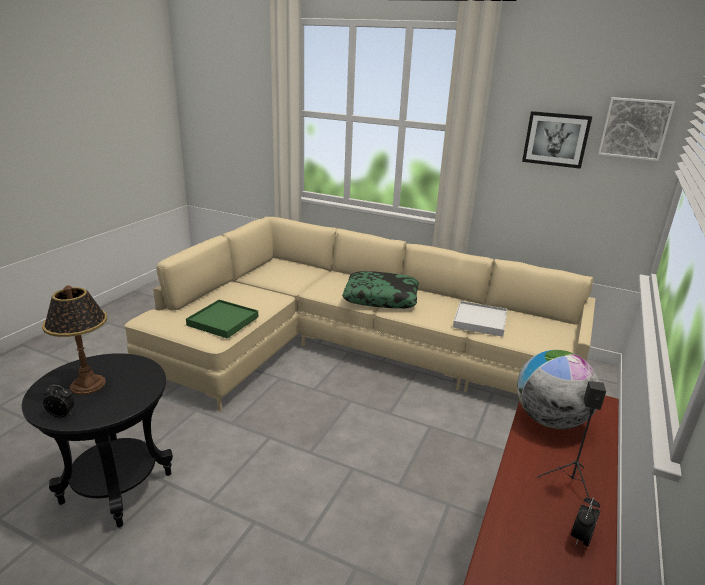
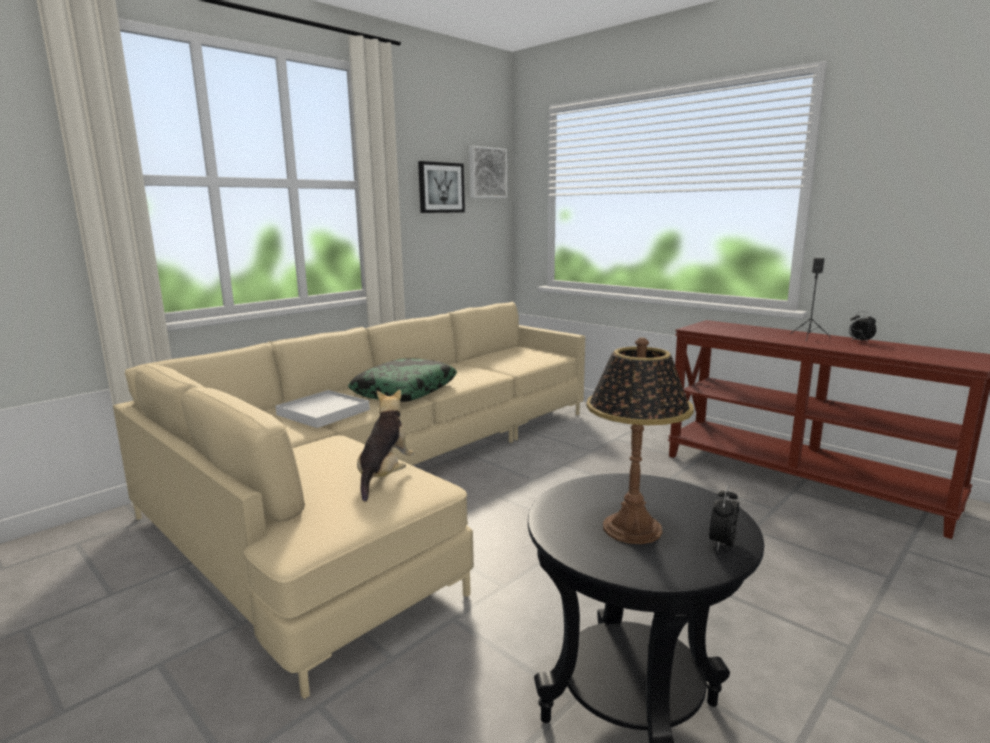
camera: 70 degrees left, 10 degrees down
(223, 321) = (385, 476): green tray -> plush toy
(479, 321) = (495, 366): white tray -> white tray (323, 412)
(549, 420) = (738, 332): globe -> none

